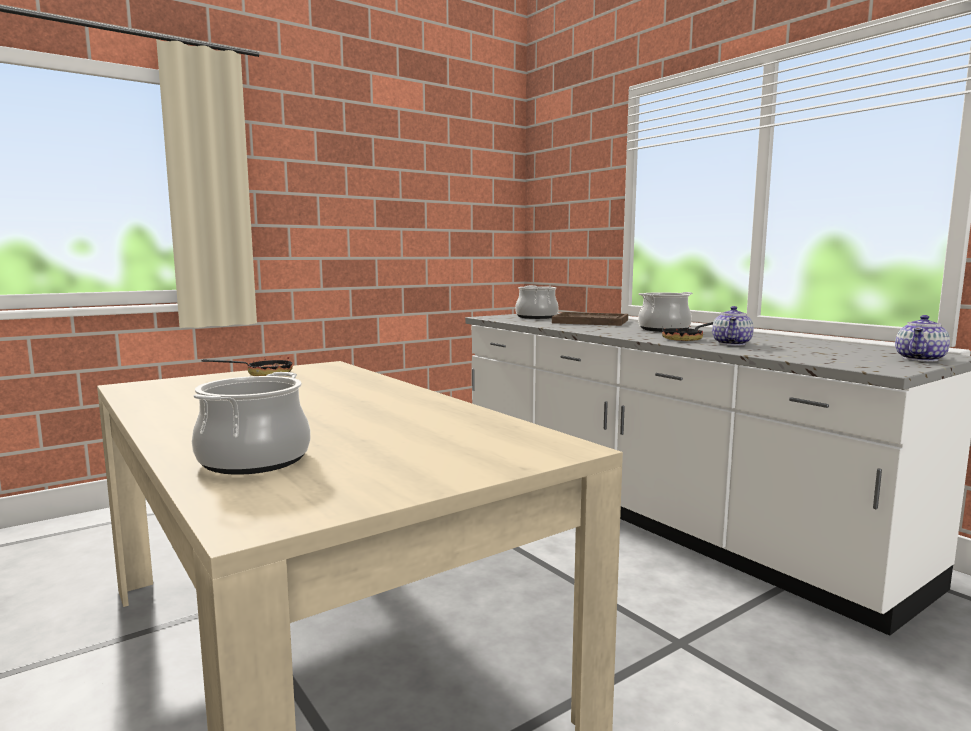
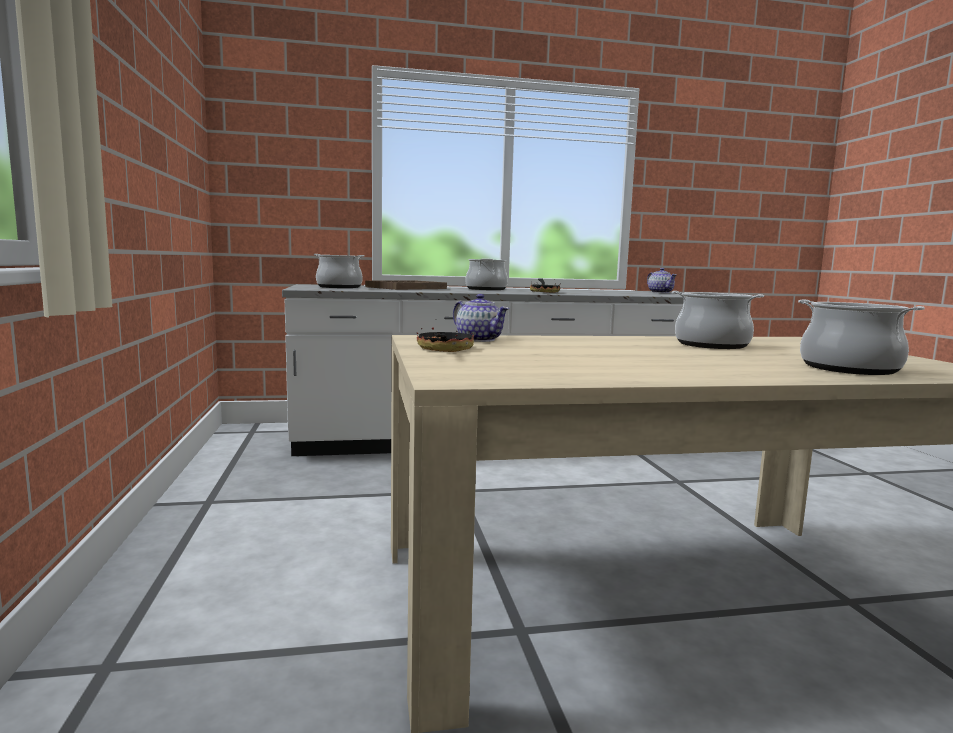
camera: 65 degrees left, 0 degrees up
(407, 418) = (712, 345): none -> cooking pot
(732, 343) = (576, 292): teapot -> teapot (479, 339)

